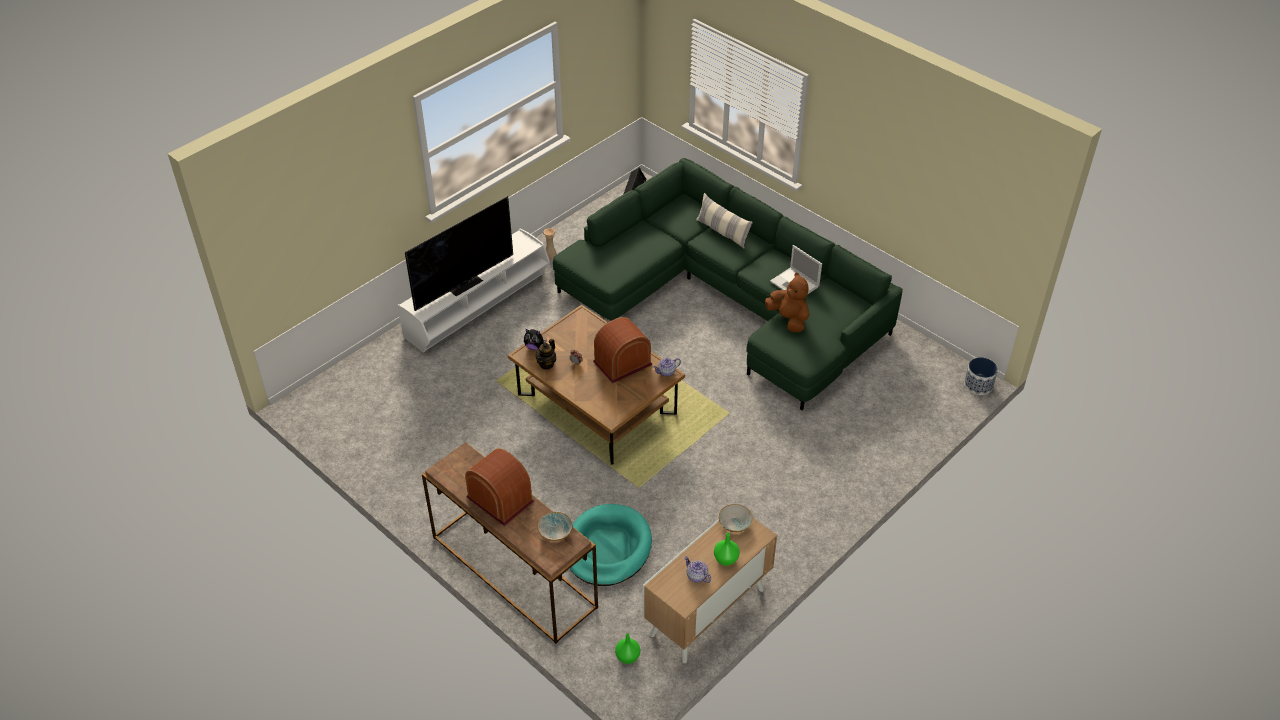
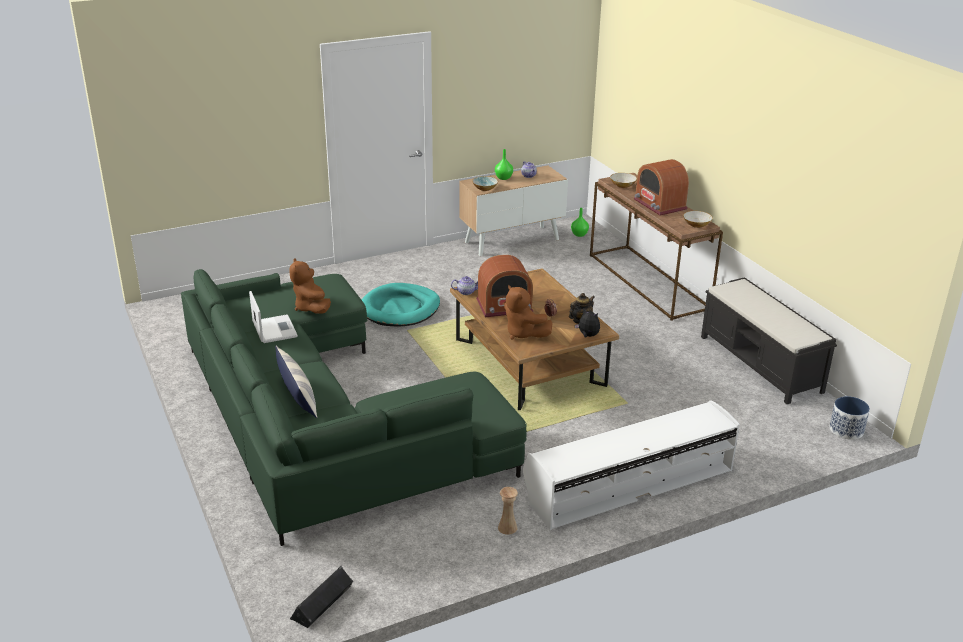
camera: 160 degrees left, 15 degrees down
(379, 464) = (761, 364): none -> black bench
(452, 466) = (696, 225): none -> bowl
(464, 283) = (649, 431): television -> none
(590, 334) = (523, 333): none -> brown plush toy
(607, 548) = (567, 279): turquoise dog bed -> turquoise dog bed (400, 309)
(978, 385) = (168, 302): planter -> planter (846, 430)

